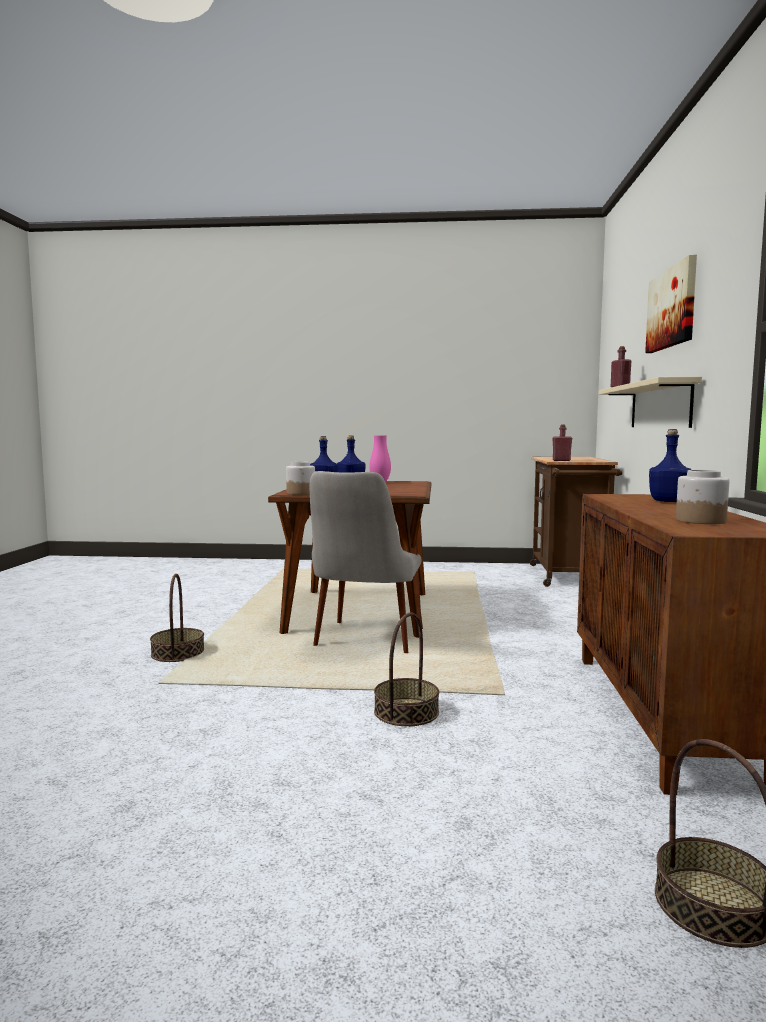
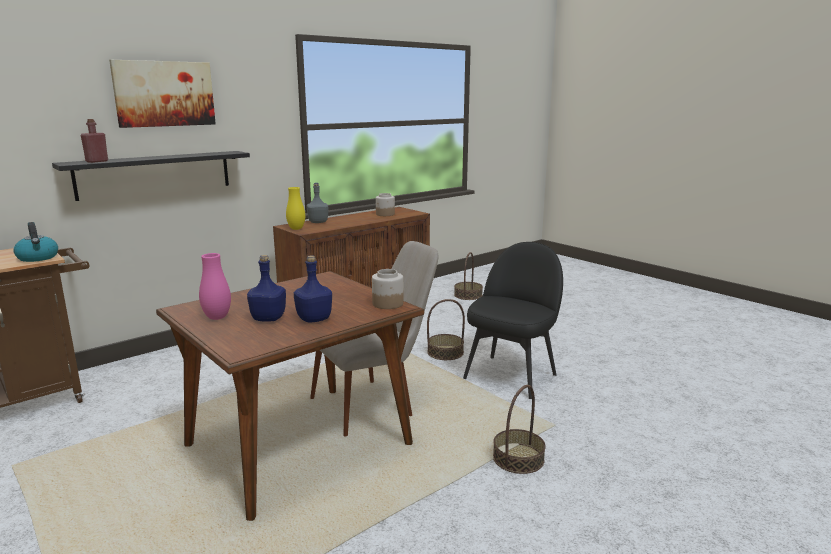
camera: 135 degrees left, 10 degrees up
(267, 716) = (511, 375): none -> black chair
(561, 460) = (38, 258): red bottle -> kettle
(629, 495) = (296, 229): none -> yellow vase
(659, 406) = (155, 174): beige shelf -> black shelf
(669, 501) = (318, 222): blue bottle -> grey bottle

